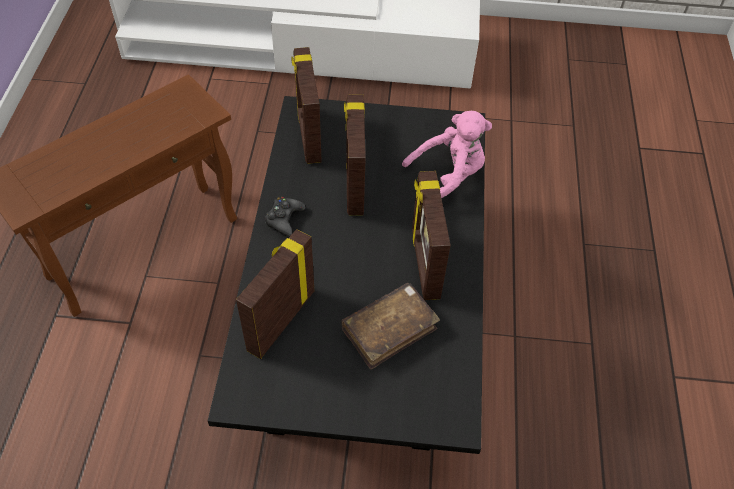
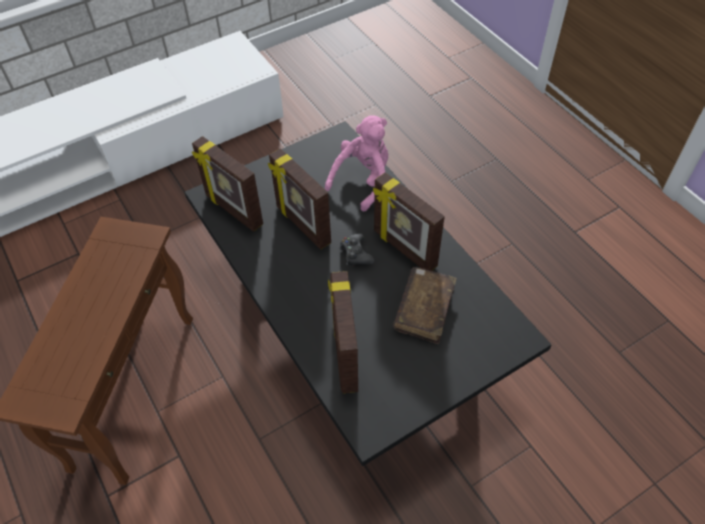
camera: 35 degrees left, 0 degrees up
(284, 219) = (276, 282): black game controller -> black game controller (356, 254)

